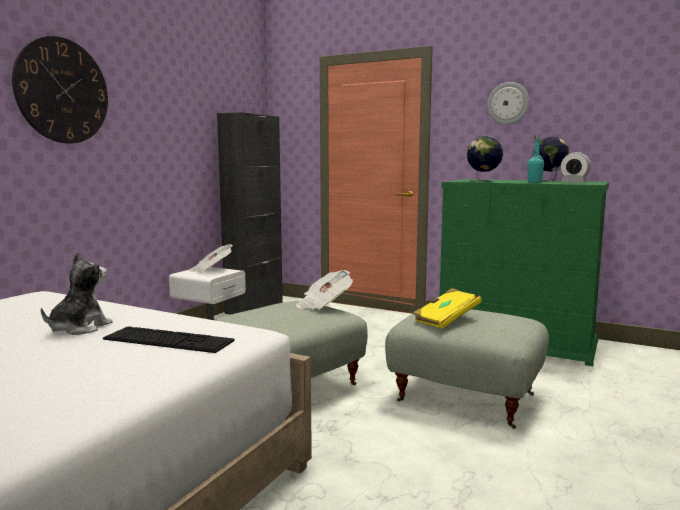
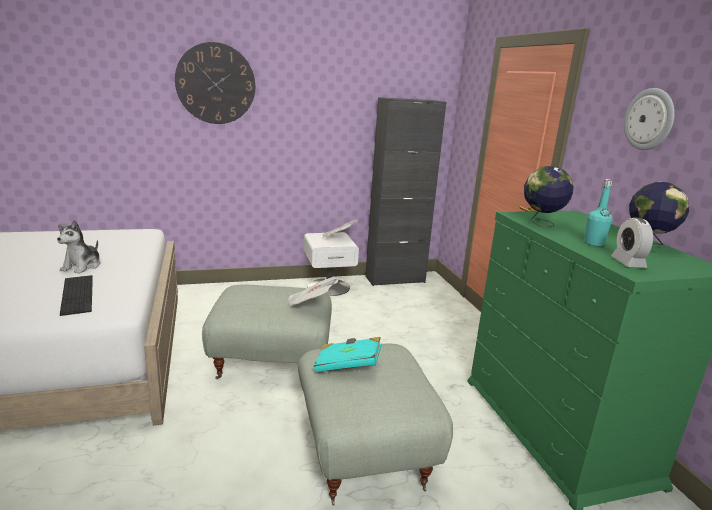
camera: 45 degrees right, 10 degrees up
(79, 328) = (82, 266): plush toy -> plush toy turned 120 degrees clockwise
(445, 320) = (347, 366): yellow book -> turquoise book

